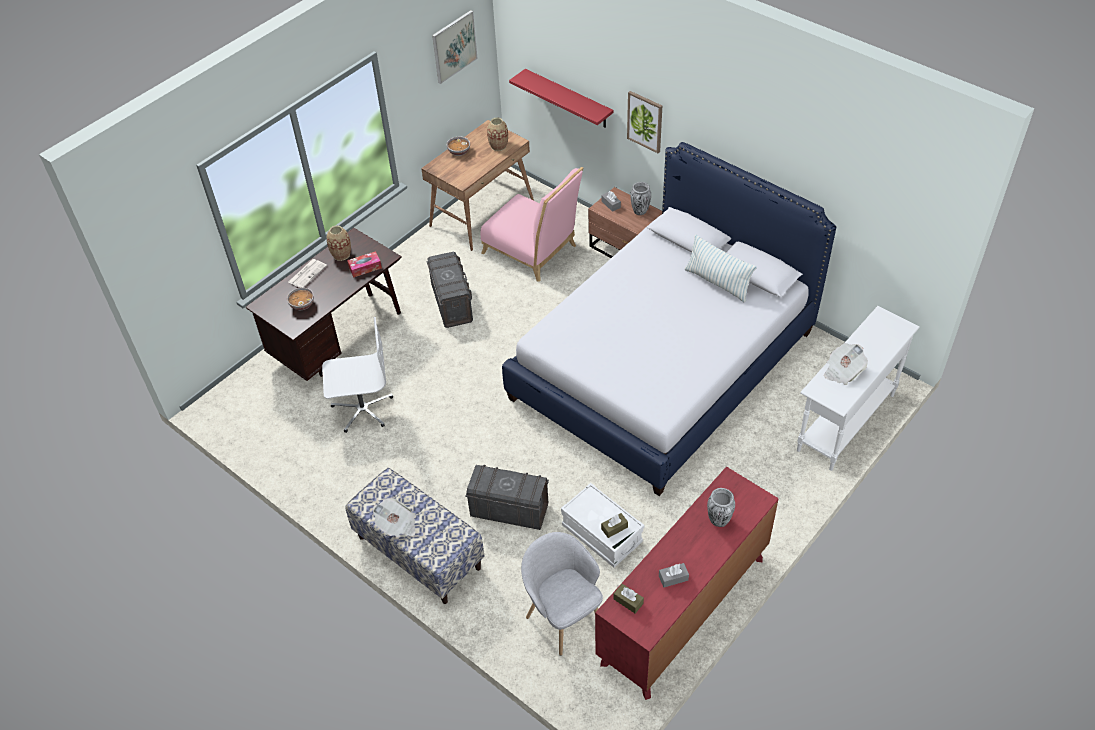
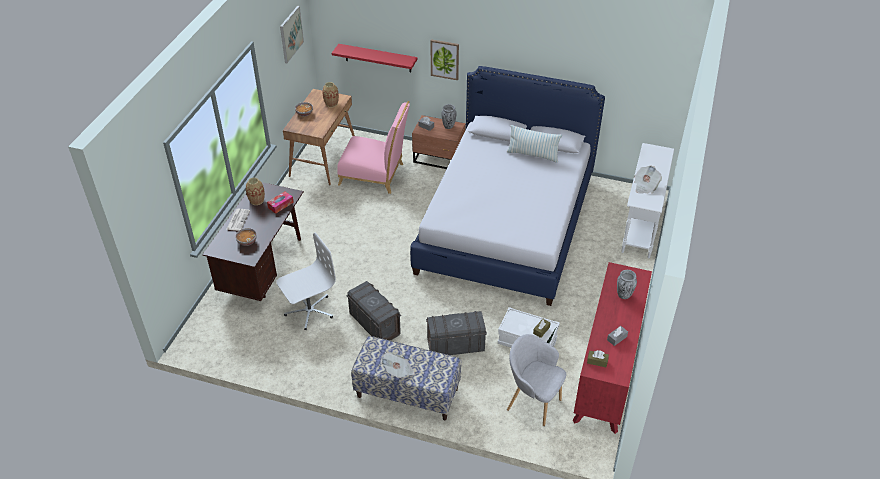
camera: 25 degrees left, 5 degrees down
(452, 303) = (335, 223): grey storage box -> grey storage box (374, 324)

